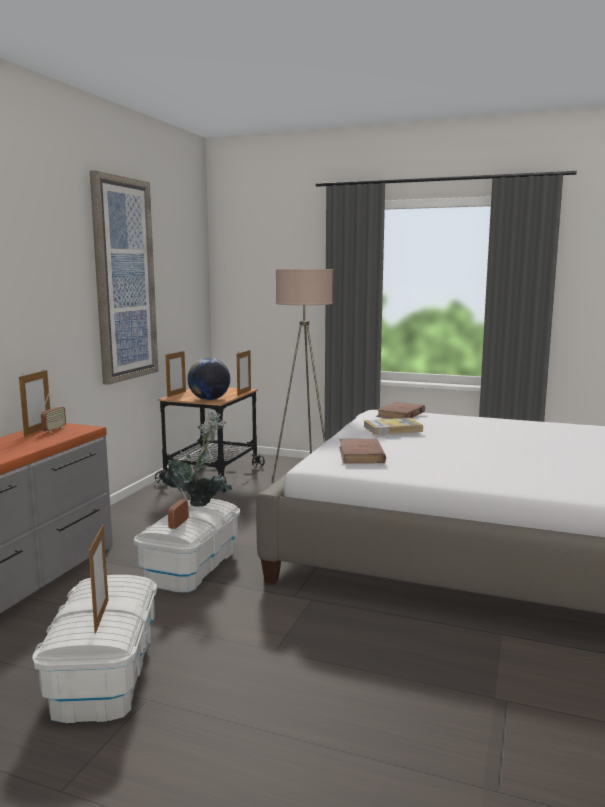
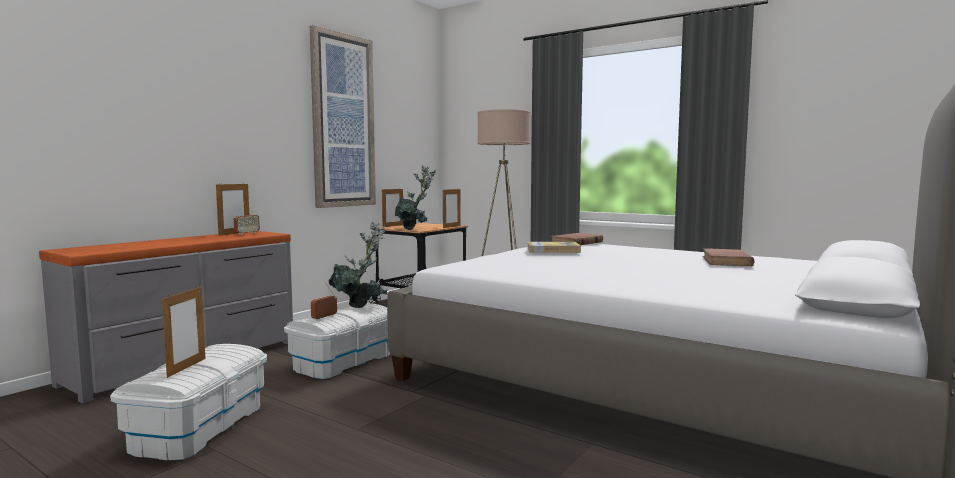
camera: 15 degrees right, 5 degrees down
(209, 399) = (414, 229): globe -> potted plant
(361, 455) = (496, 263): brown book -> brown book (726, 261)

